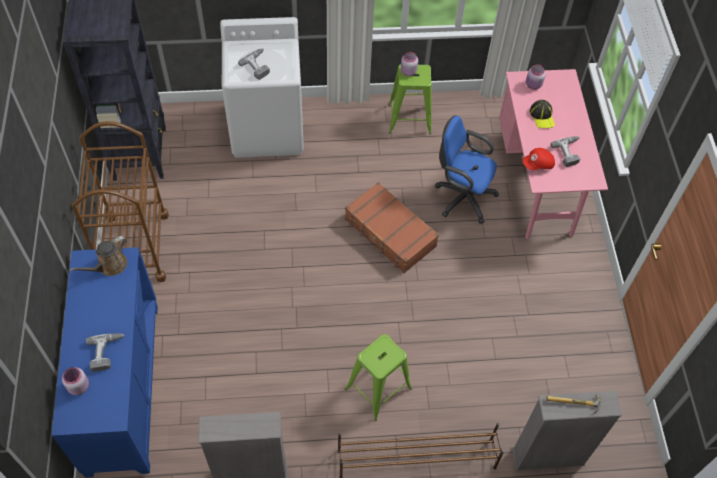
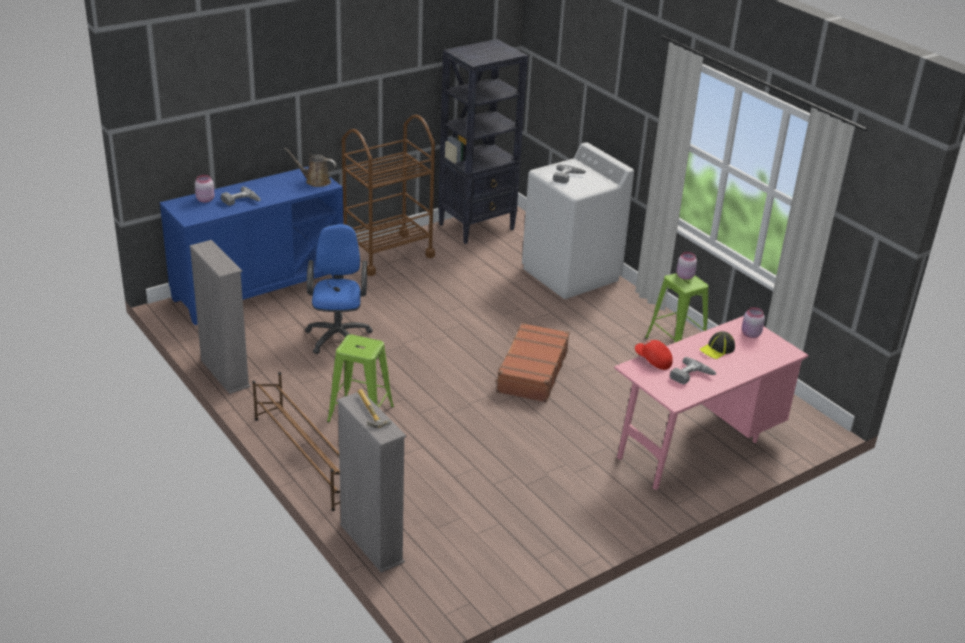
camera: 60 degrees right, 25 degrees down
(461, 197) = (620, 402): blue office chair -> blue office chair (338, 335)

